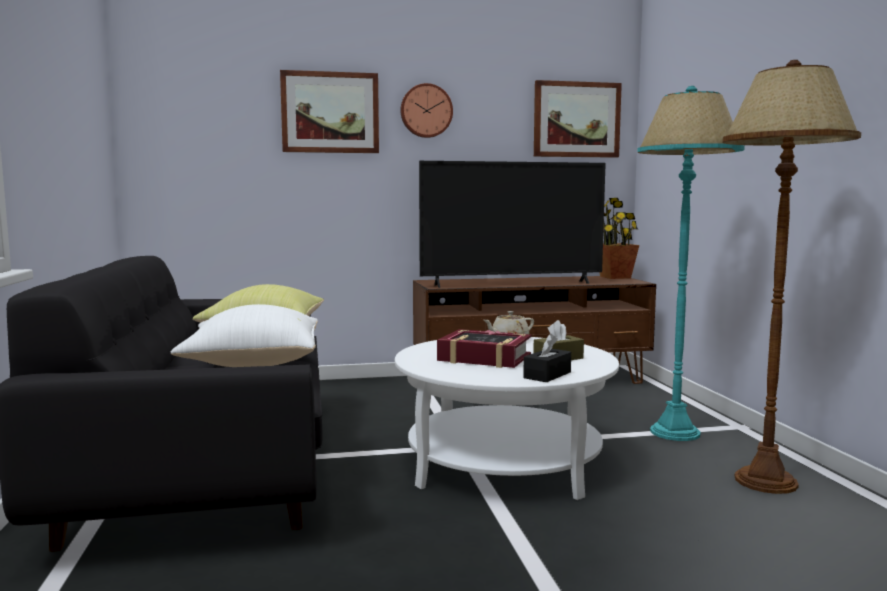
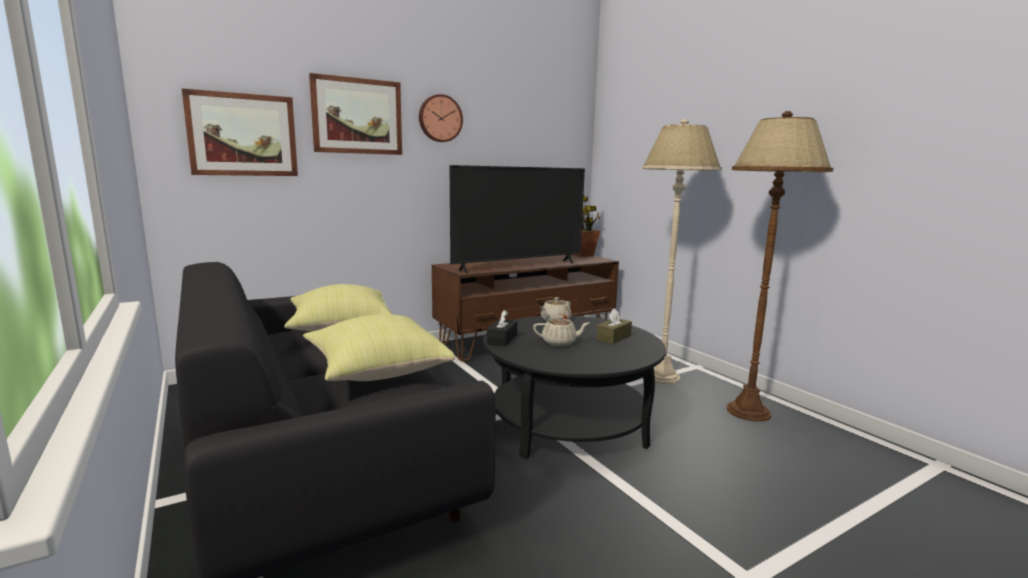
camera: 20 degrees left, 5 degrees up
(253, 364) = (376, 371): white pillow -> yellow pillow
(484, 358) = (560, 342): book -> beige teapot
(503, 463) = (568, 422): white coffee table -> black coffee table
(547, 375) = (627, 357): black tissue box -> black tissue box (502, 339)
(576, 120) = (553, 131): picture -> picture (242, 135)
(675, 432) = (661, 376): turquoise floor lamp -> beige floor lamp

